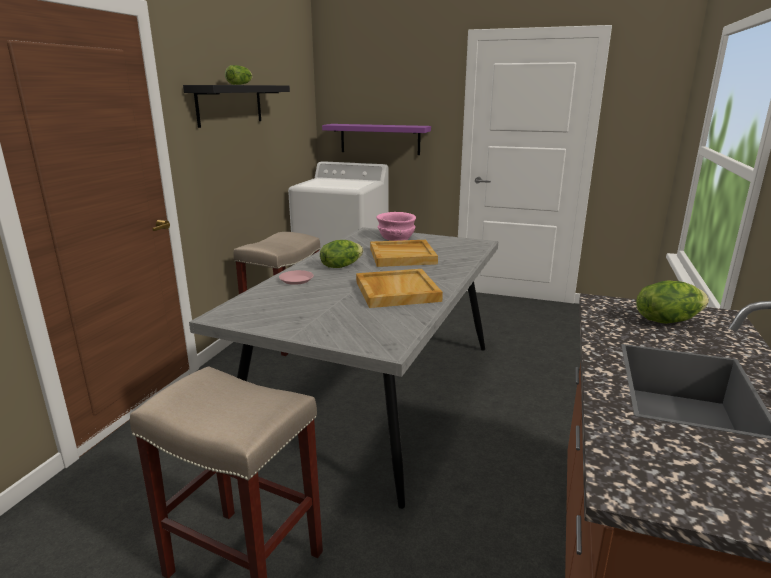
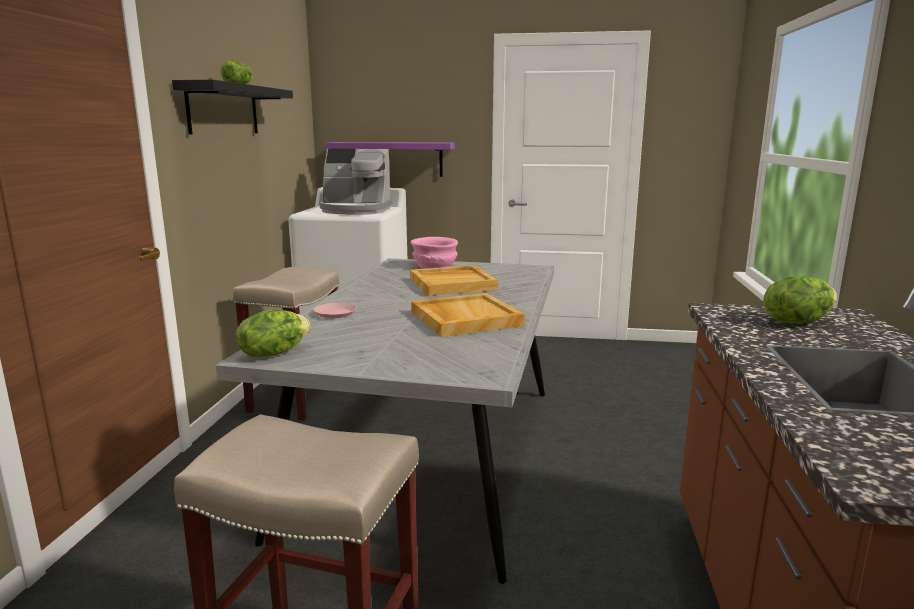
camera: 10 degrees left, 5 degrees down
(341, 266) = (383, 297): lettuce -> lettuce (274, 353)
(343, 184) = (356, 210): none -> coffee machine

